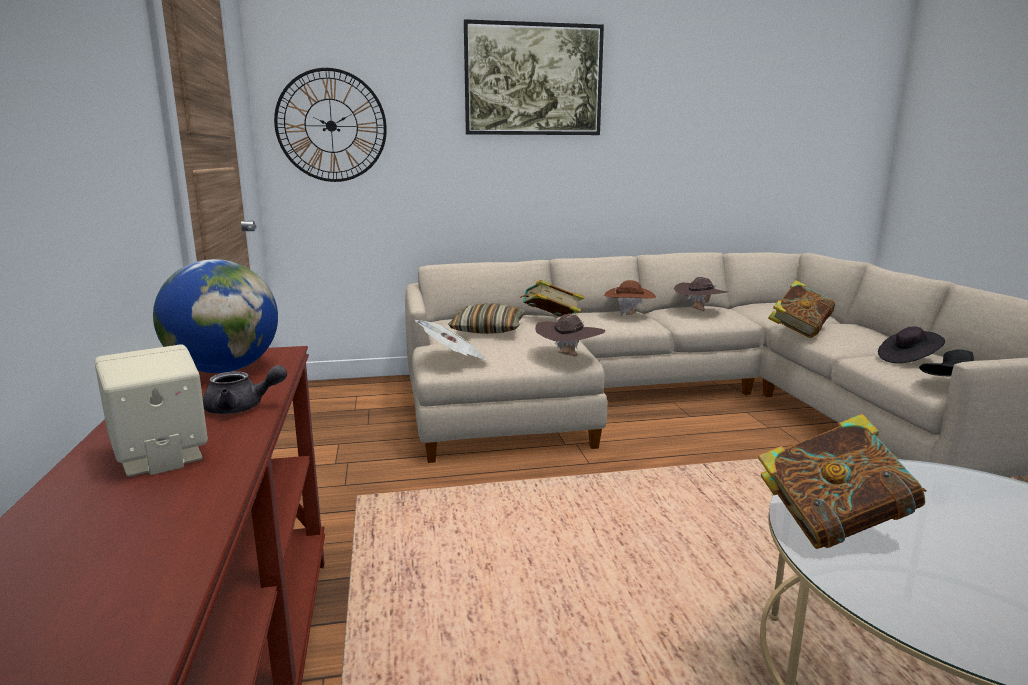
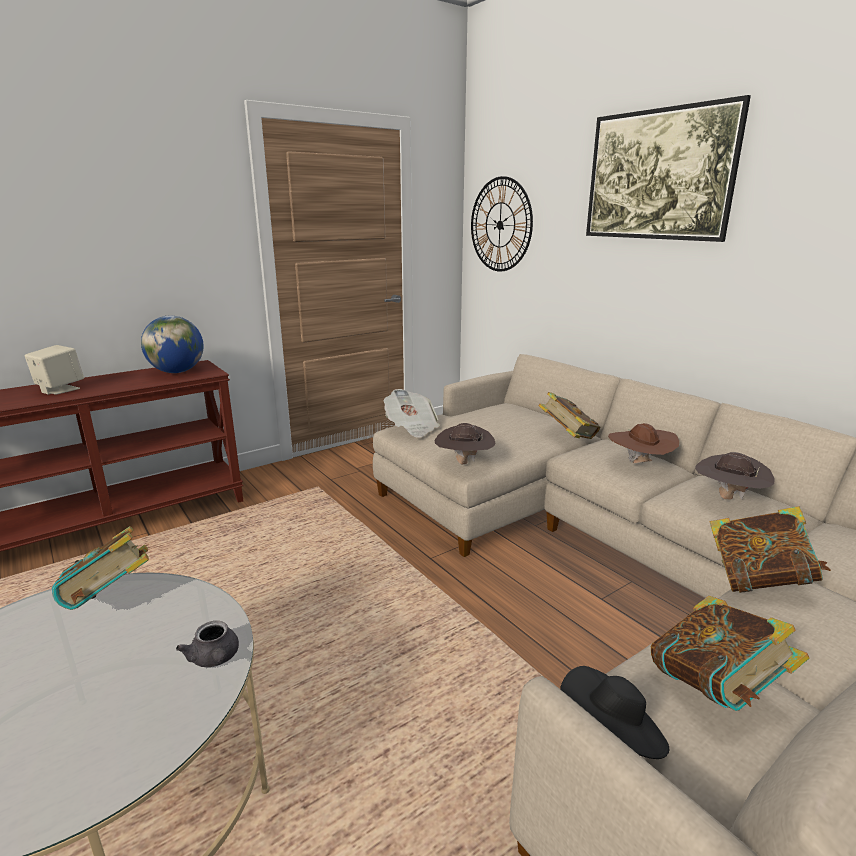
camera: 65 degrees right, 5 degrees up
(242, 408) = (118, 386): grey teapot -> grey teapot (215, 659)
(488, 330) = (490, 421): pillow -> none
(908, 359) = (715, 688): black hat -> book

